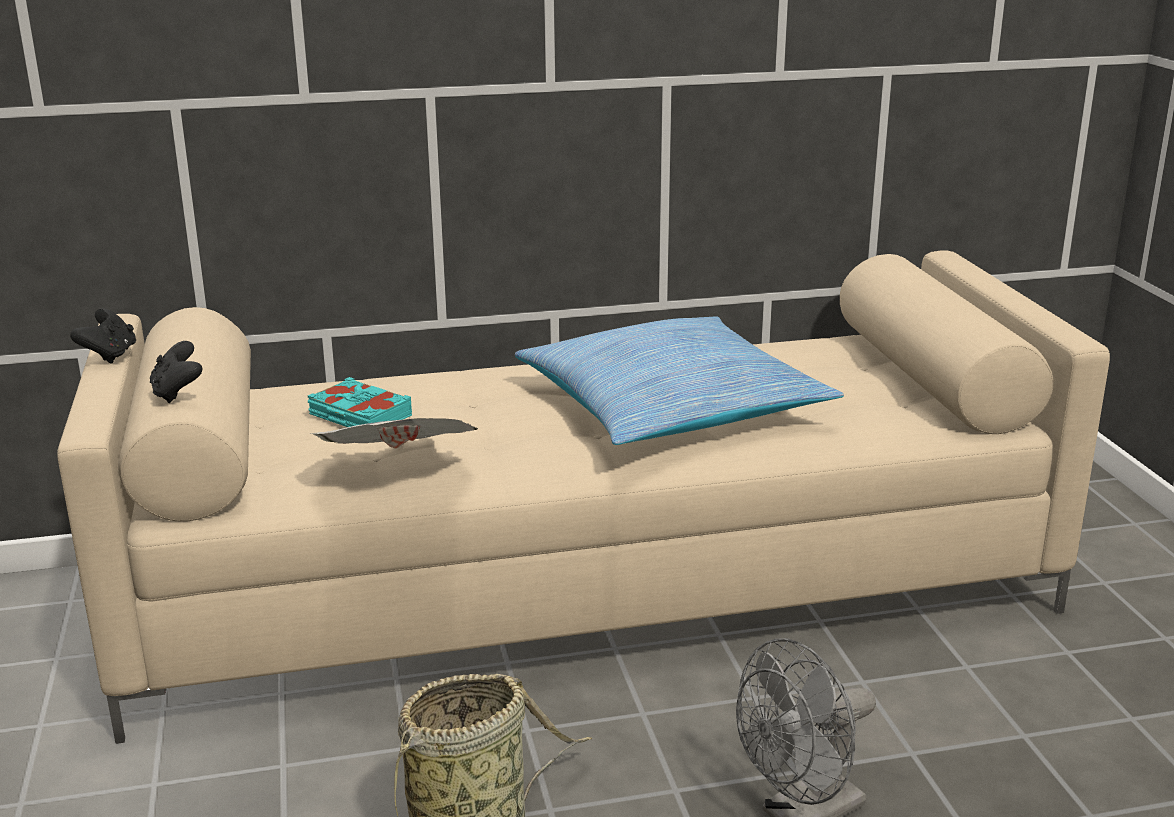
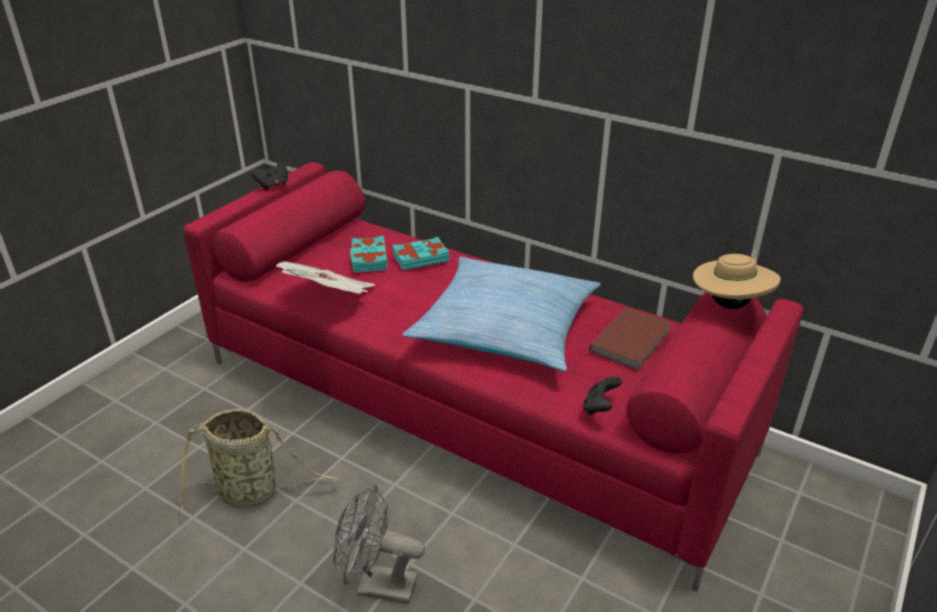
camera: 45 degrees right, 10 degrees up
(177, 393) = (251, 218): black game controller -> black game controller (599, 407)
(429, 389) = (420, 258): none -> turquoise book
(591, 588) = (471, 405): beige sofa -> red sofa
(816, 363) = (633, 340): none -> brown book
(910, 267) = (729, 304): none -> beige hat

